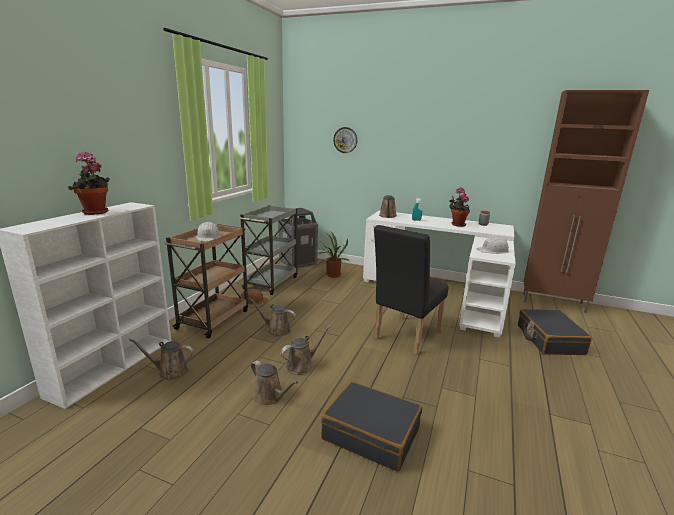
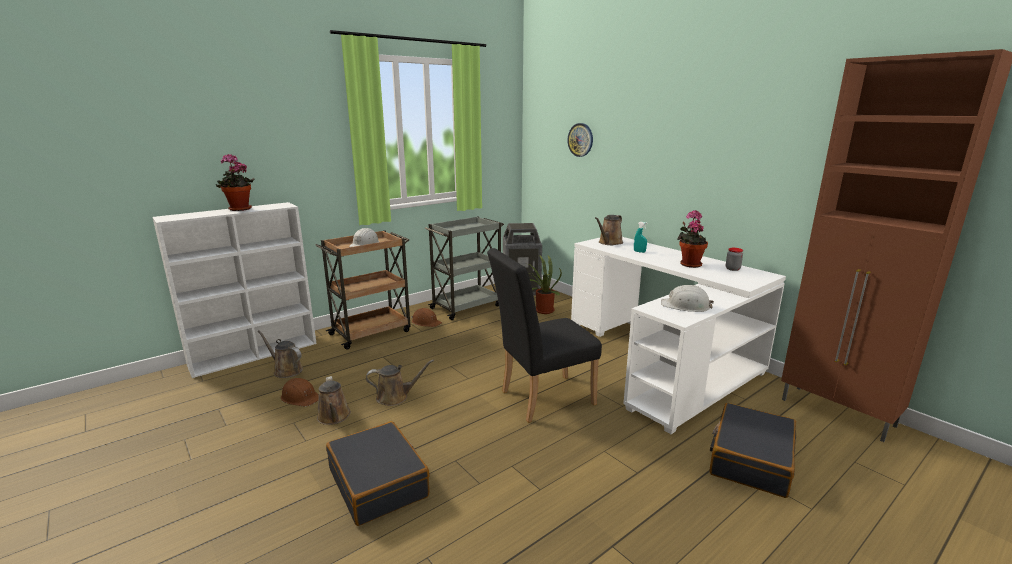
camera: 30 degrees right, 0 degrees up
(217, 390) = (300, 397): none -> brown hard hat
(276, 330) = (413, 356): brown watering can -> none

